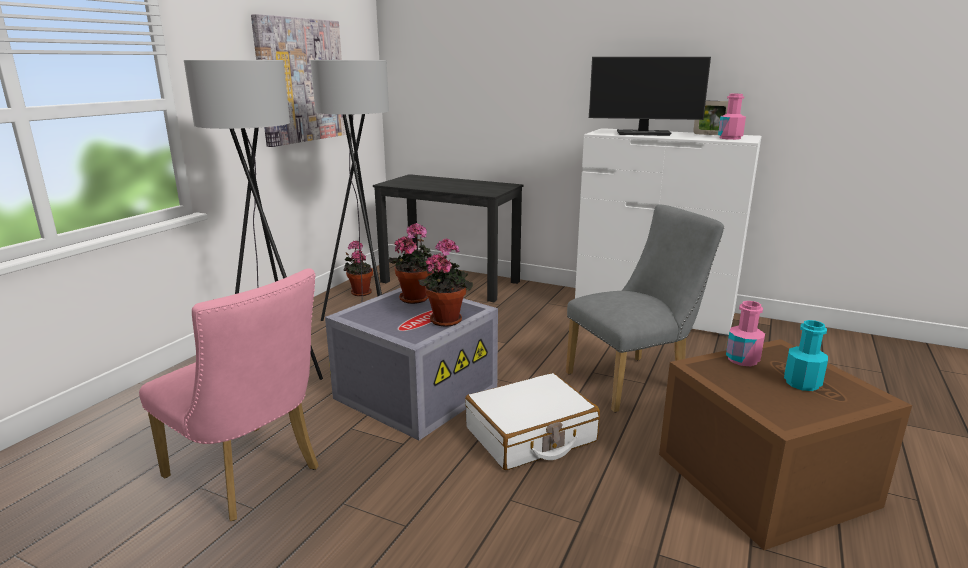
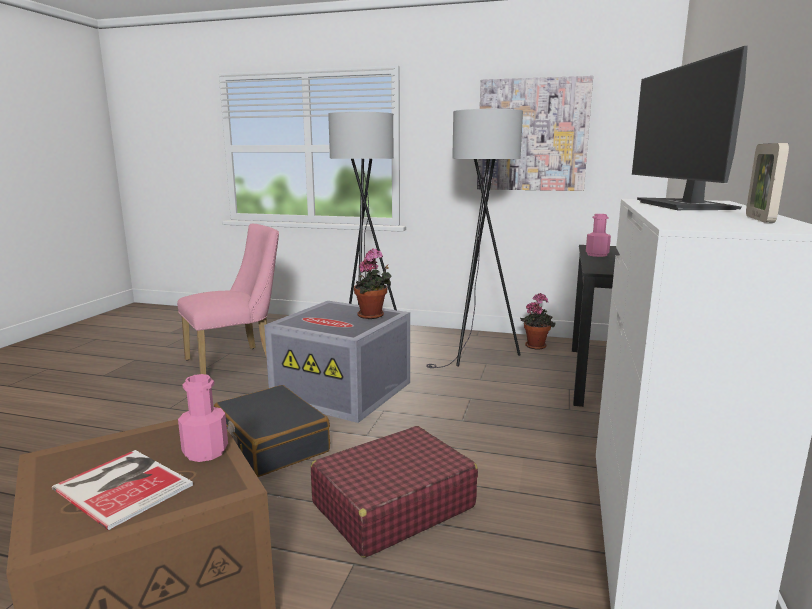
camera: 80 degrees right, 5 degrees down
(250, 476) = (237, 361): pink chair -> pink chair turned 150 degrees counterclockwise
(447, 319) = (325, 327): potted plant -> none
(530, 435) = (271, 443): white suitcase -> black suitcase
(634, 381) = (392, 505): grey chair -> red suitcase
(730, 138) = (710, 222): pink bottle -> pink bottle (597, 255)
(802, 383) = (124, 485): turquoise bottle -> book

